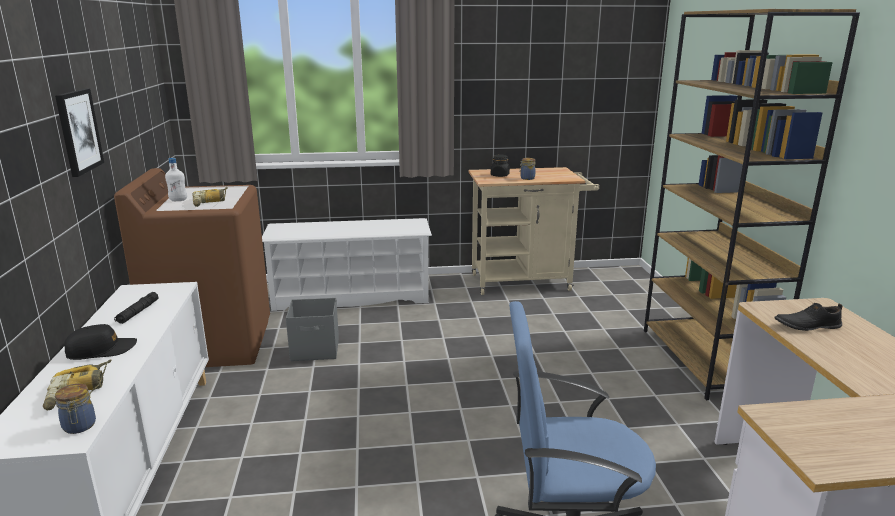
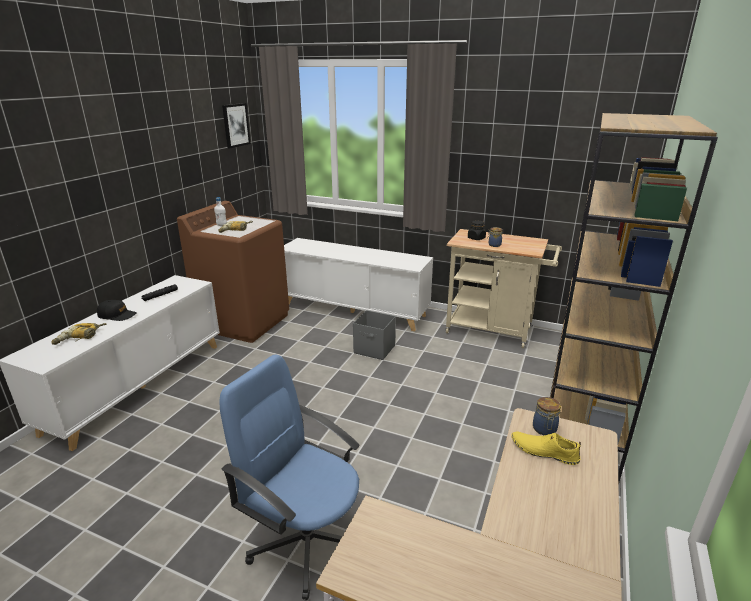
camera: 30 degrees right, 5 degrees up
(78, 131) = (149, 177): picture -> picture (235, 125)
(79, 427) = (56, 359): jar -> jar (544, 430)
(316, 350) = (294, 344): grey storage box -> grey storage box (375, 349)
(351, 296) = (354, 310): white shoe rack -> white cabinet
(807, 325) = (544, 451): black shoe -> yellow shoe

